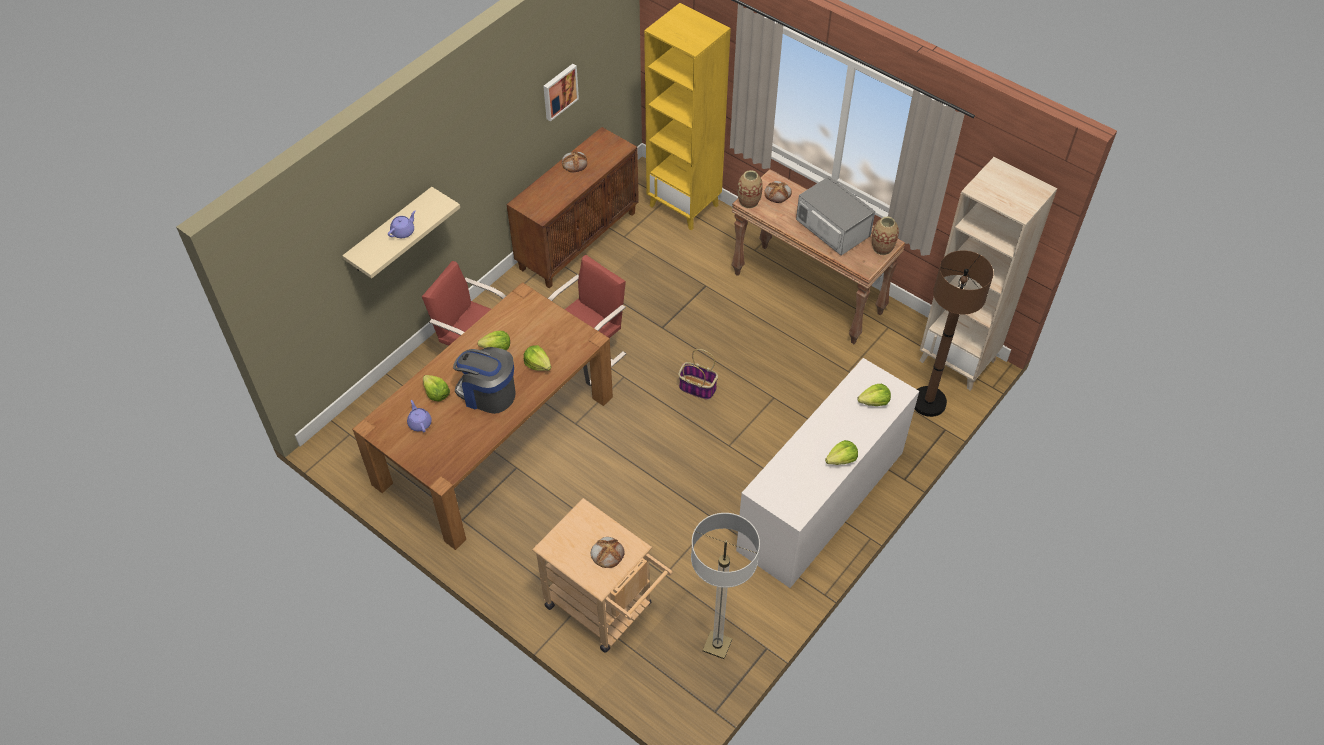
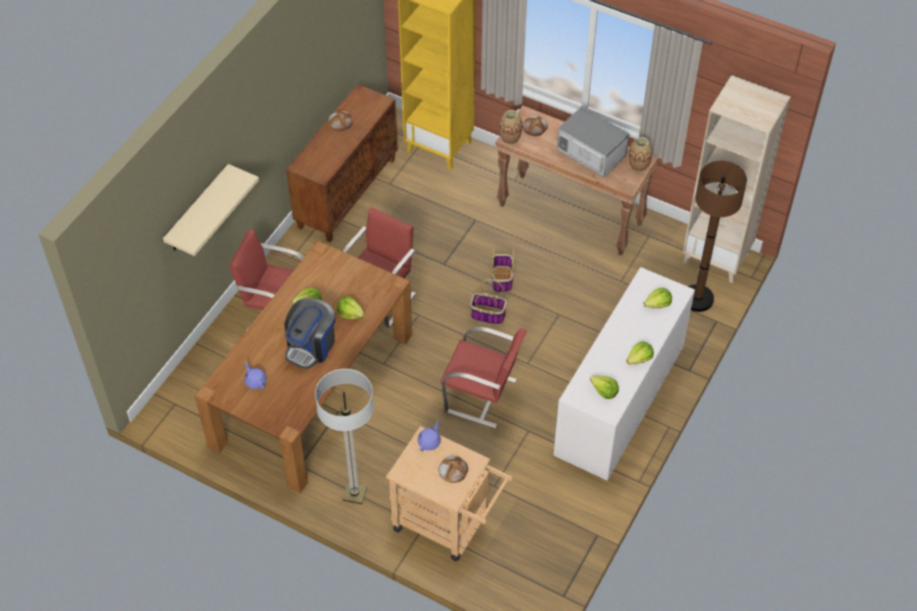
camera: 10 degrees left, 0 degrees up
(403, 231) = (213, 209): purple teapot -> purple teapot (429, 442)
(436, 393) = (264, 353): lettuce -> lettuce (604, 391)
(488, 393) = (311, 346): coffee machine -> coffee machine turned 75 degrees counterclockwise
(559, 91) = (322, 58): picture -> none
(673, 474) = (482, 396): none -> red chair
(717, 645) = (553, 539): floor lamp -> floor lamp (354, 494)
(720, 352) = (502, 280): none -> basket

